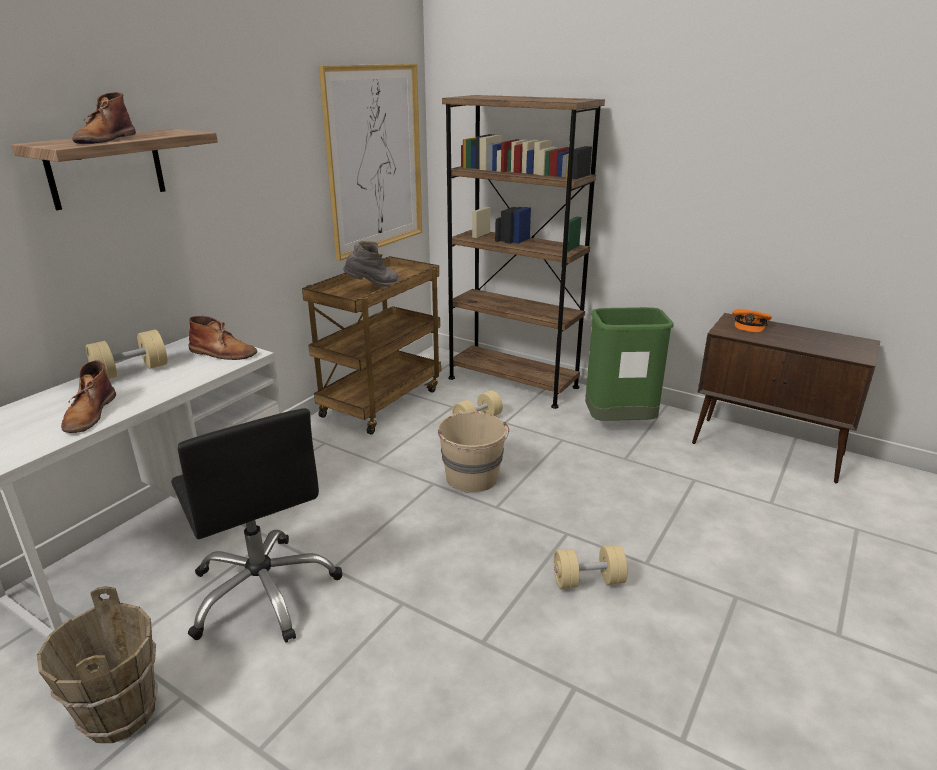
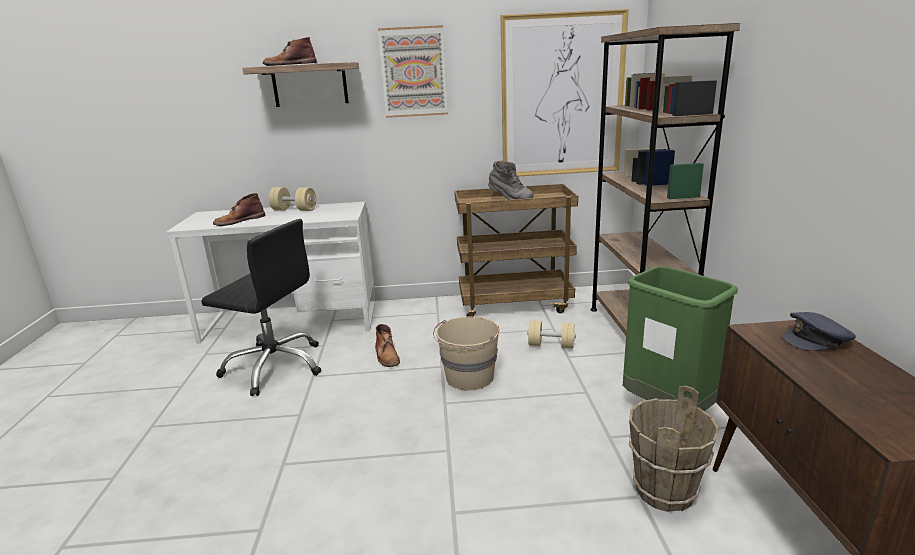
camera: 55 degrees right, 5 degrees down
(119, 714) = (162, 377): brown bucket -> brown bucket (663, 491)
(223, 353) = (341, 213): brown boot -> brown boot (387, 356)
(239, 140) = (413, 72): none -> picture
(264, 591) = (275, 366): black office chair -> black office chair turned 90 degrees counterclockwise
(588, 580) = (395, 487): beige dumbbell -> none
(750, 325) = (817, 339): orange cap -> grey cap

